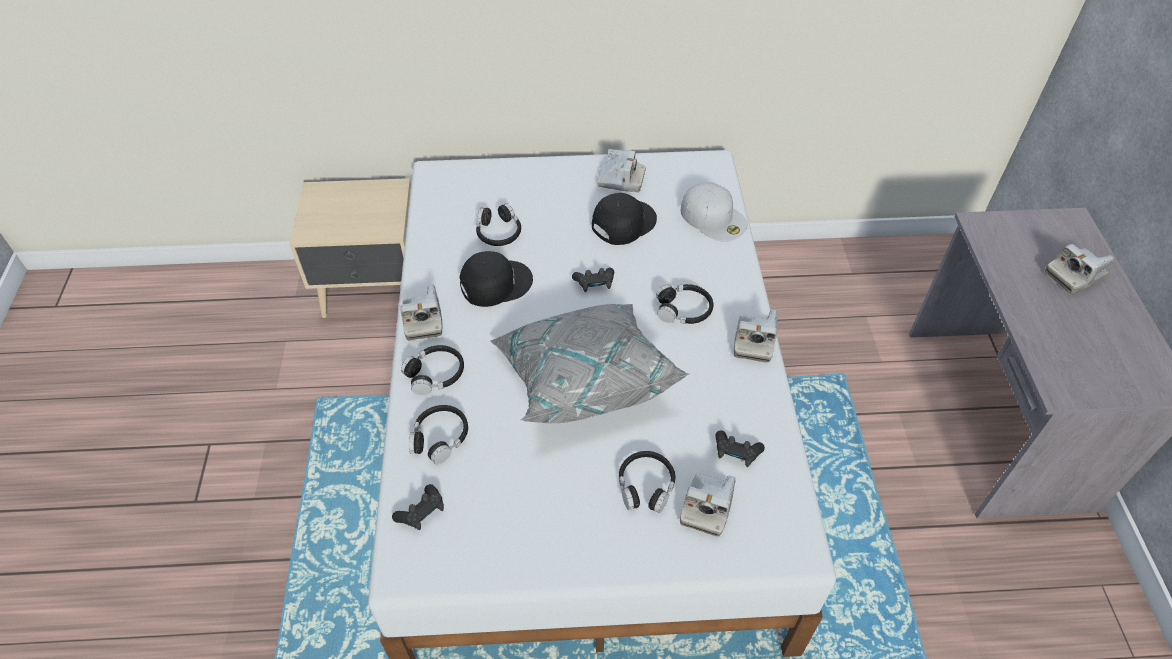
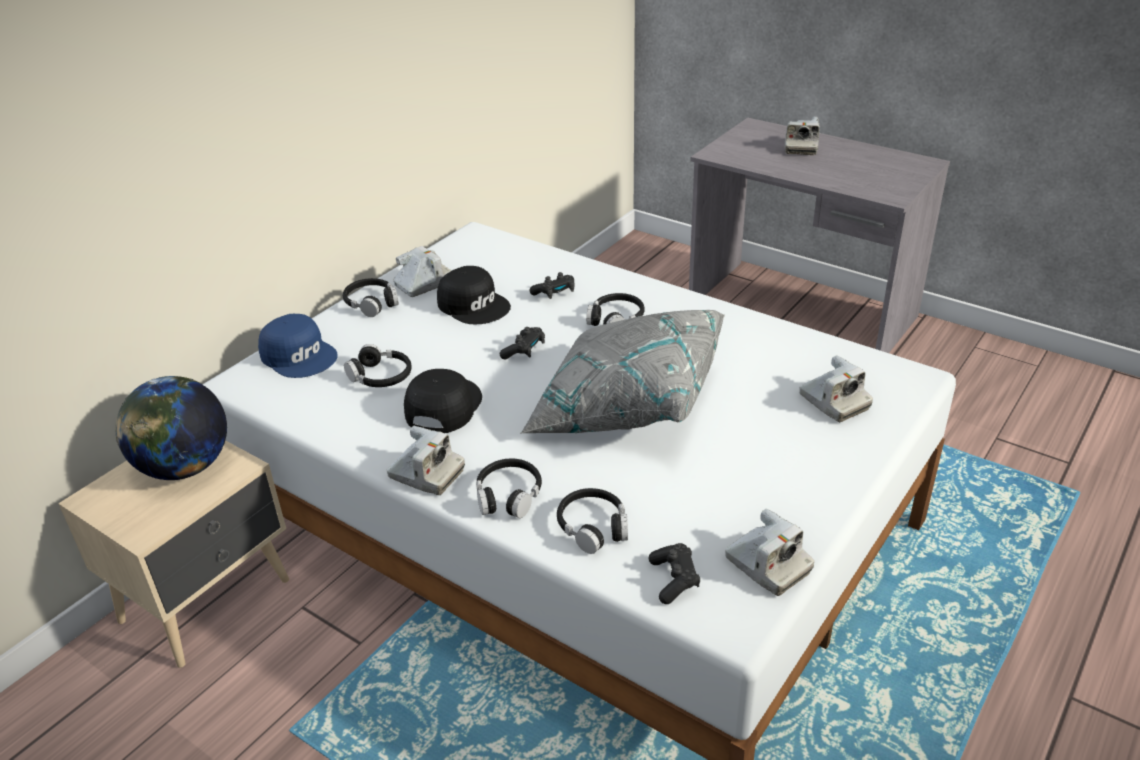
camera: 50 degrees left, 15 degrees down
(369, 208) = (185, 468): none -> globe
(485, 180) = (299, 355): none -> blue cap
(623, 222) = (474, 304): black cap -> black cap turned 135 degrees clockwise
(646, 486) = (781, 424): black headphones -> black headphones (371, 303)
(714, 217) = (536, 260): white cap -> none
(736, 453) = (794, 362): black game controller -> black game controller (555, 293)
(753, 341) = (691, 303): camera -> camera (767, 565)

